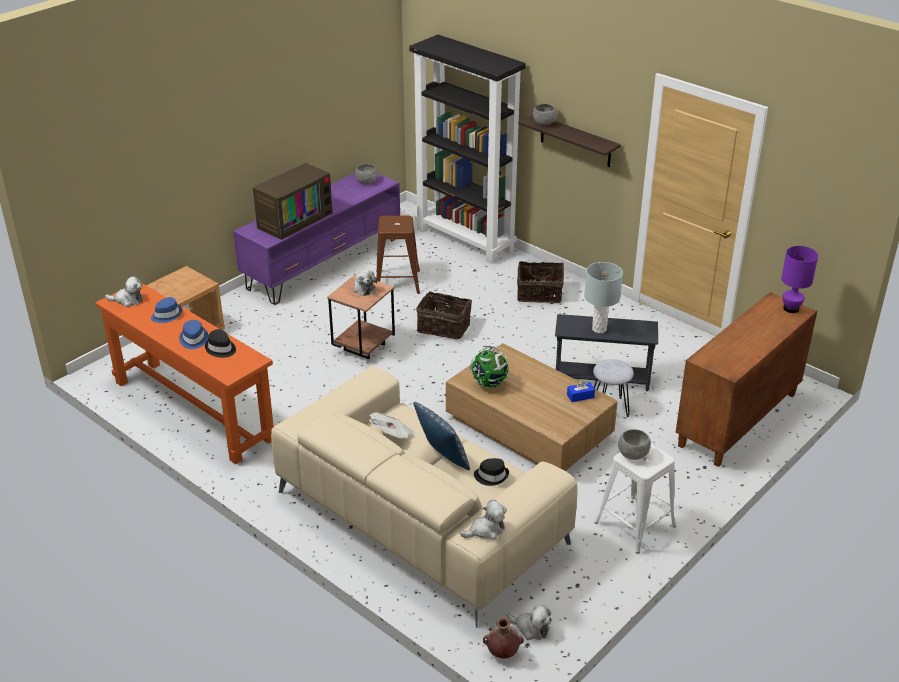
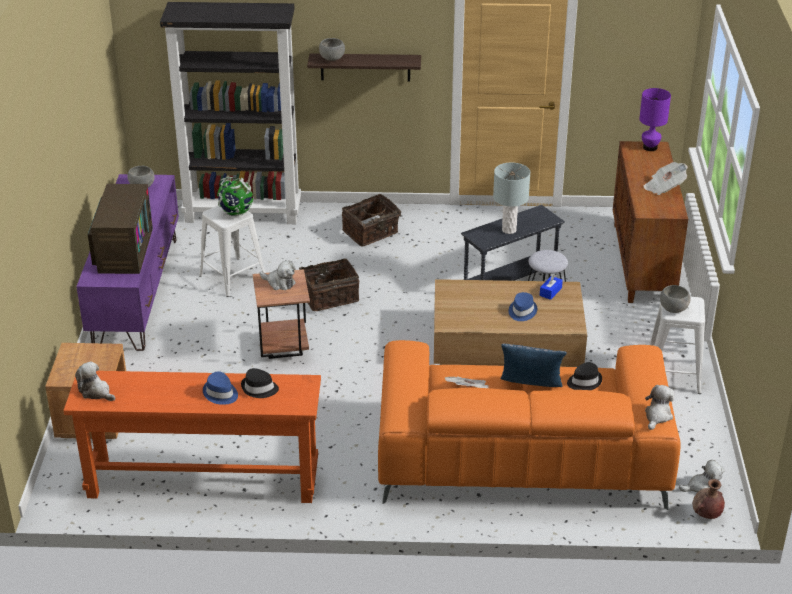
camera: 40 degrees left, 0 degrees up
(128, 300) = (96, 392): plush toy -> plush toy turned 105 degrees counterclockwise
(167, 315) = (158, 386): blue hat -> blue hat (522, 311)
(397, 282) = (232, 277): brown stool -> white stool
(420, 517) = (521, 457): beige sofa -> orange sofa
(489, 383) = (470, 316): globe -> globe (236, 213)
(752, 347) = (664, 188): none -> newspaper

